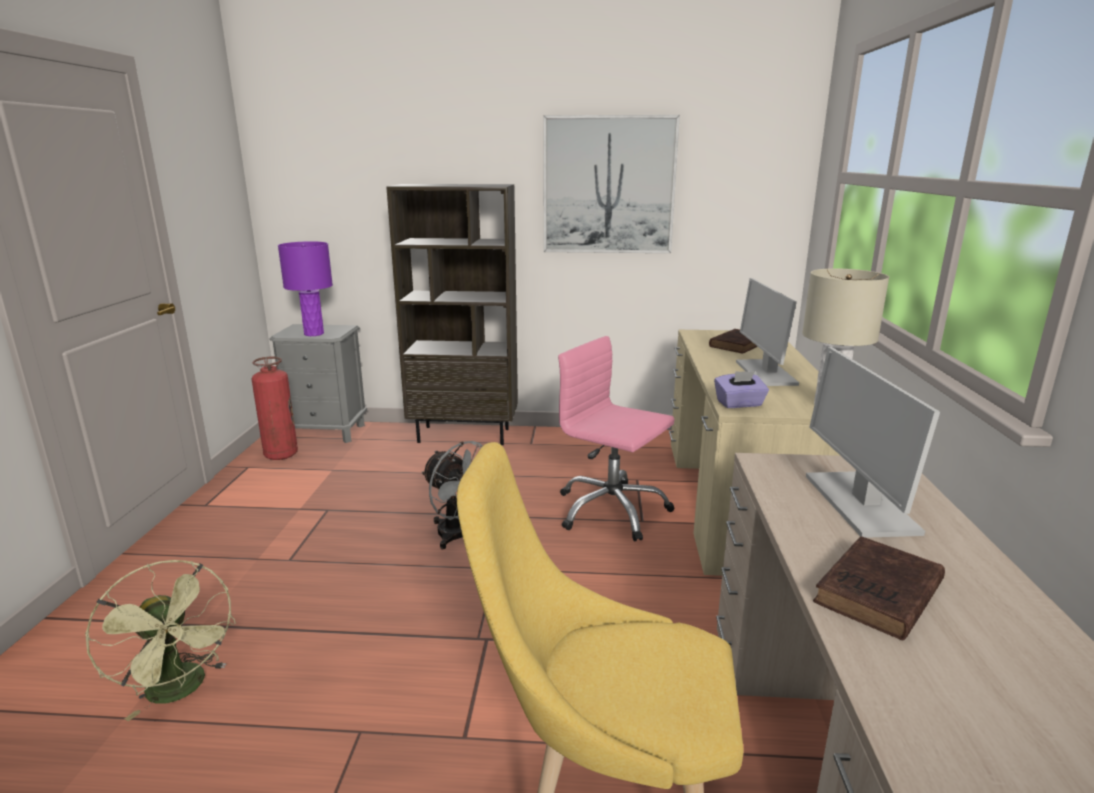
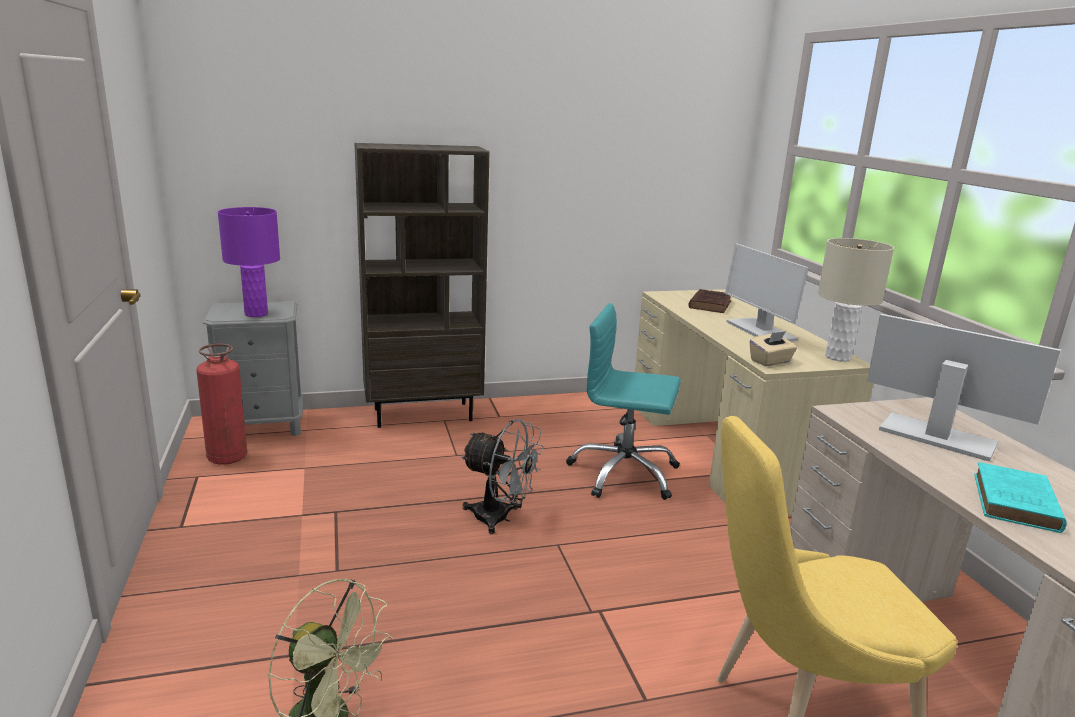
camera: 20 degrees left, 0 degrees up
(608, 185) = (571, 149): picture -> none
(611, 510) = (624, 474): pink office chair -> turquoise office chair
(739, 404) = (770, 361): purple tissue box -> beige tissue box
(858, 503) = (938, 437): monitor -> monitor turned 150 degrees clockwise
(877, 594) = (1015, 504): brown book -> turquoise book

